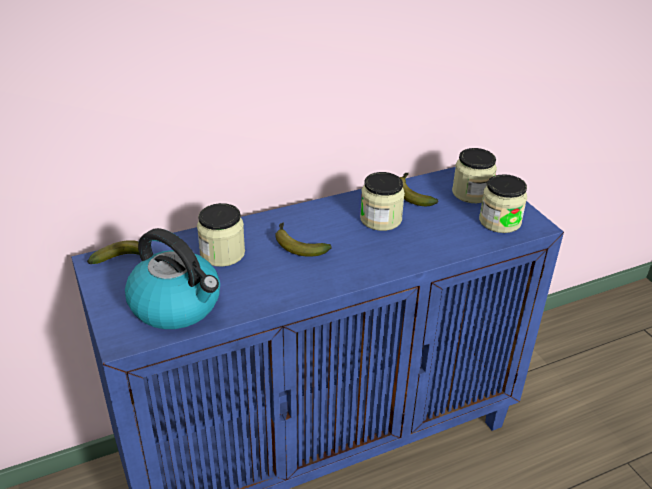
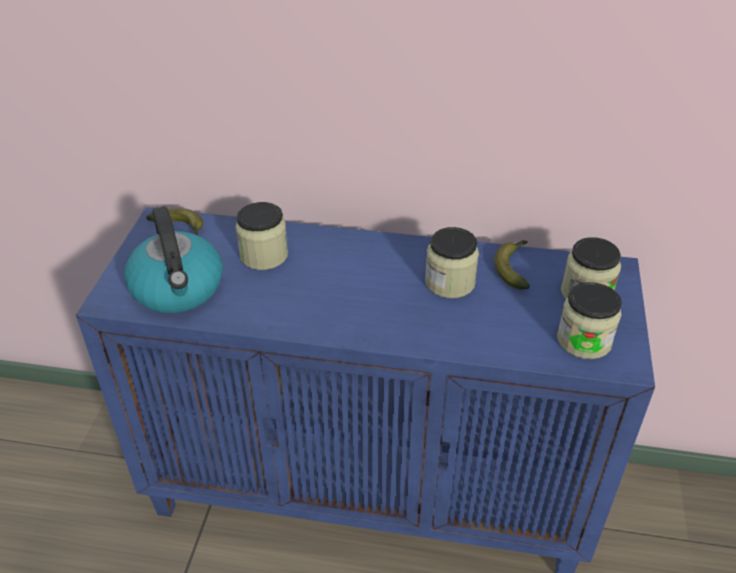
camera: 35 degrees right, 5 degrees up
(297, 245) = (338, 276): banana -> none

